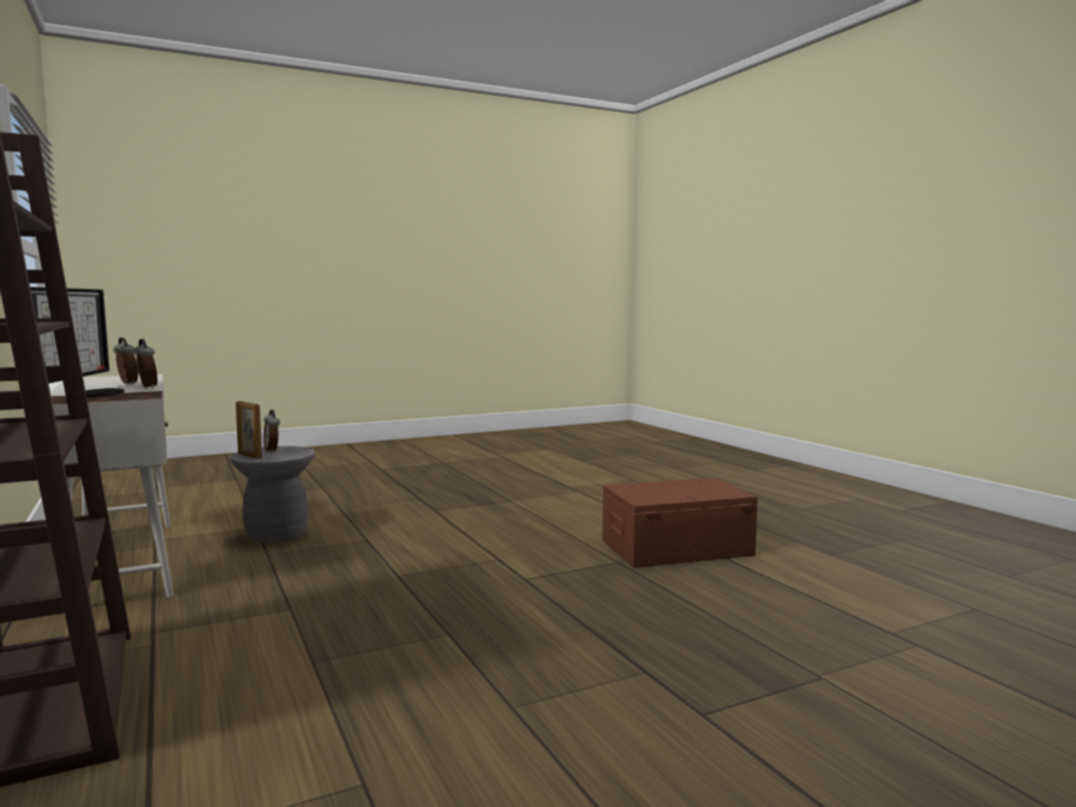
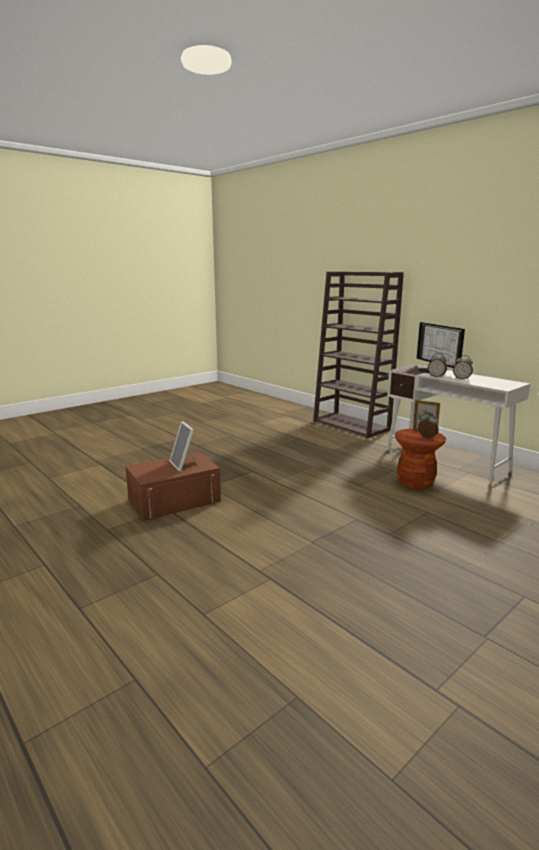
camera: 165 degrees right, 10 degrees up
(277, 535) = (415, 483): grey stool -> brown stool
(658, 491) = (184, 465): none -> picture frame

